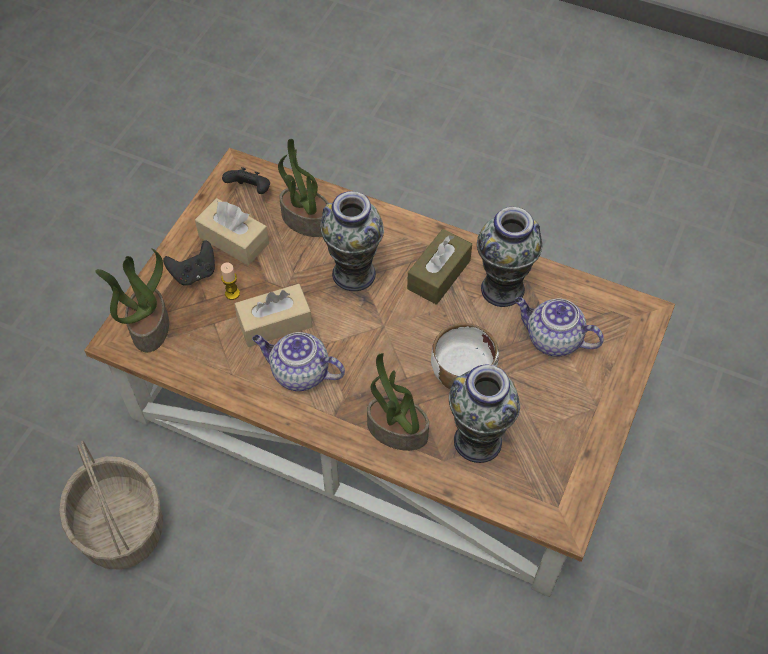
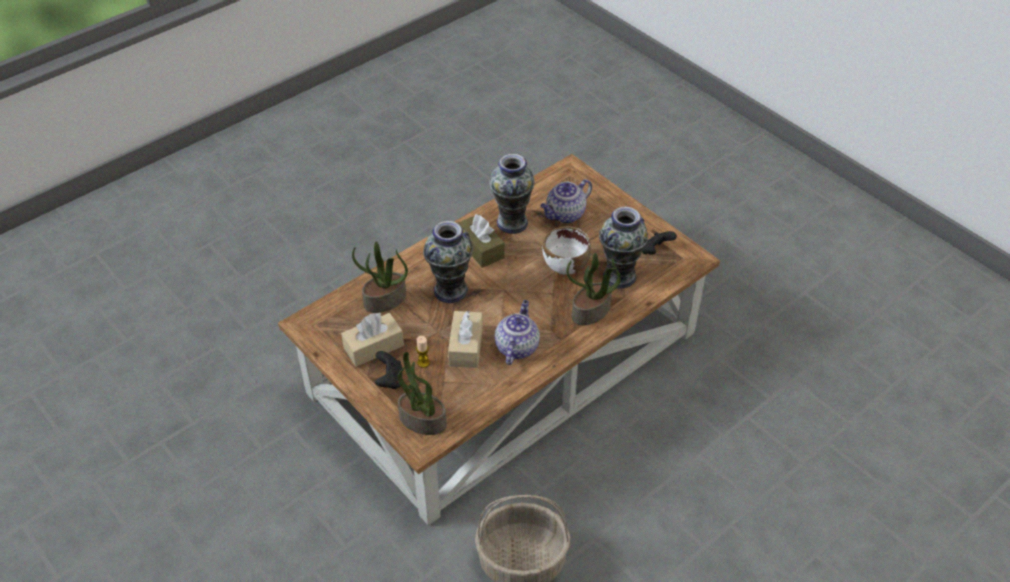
camera: 65 degrees left, 10 degrees down
(250, 190) = (332, 323): black game controller -> black game controller (655, 251)
(299, 373) = (516, 347): teapot -> teapot turned 150 degrees clockwise

